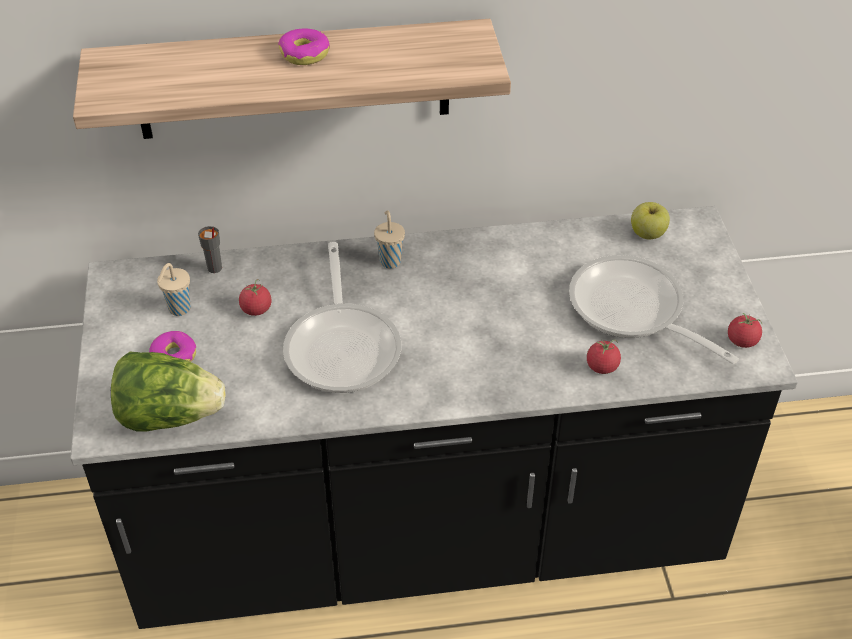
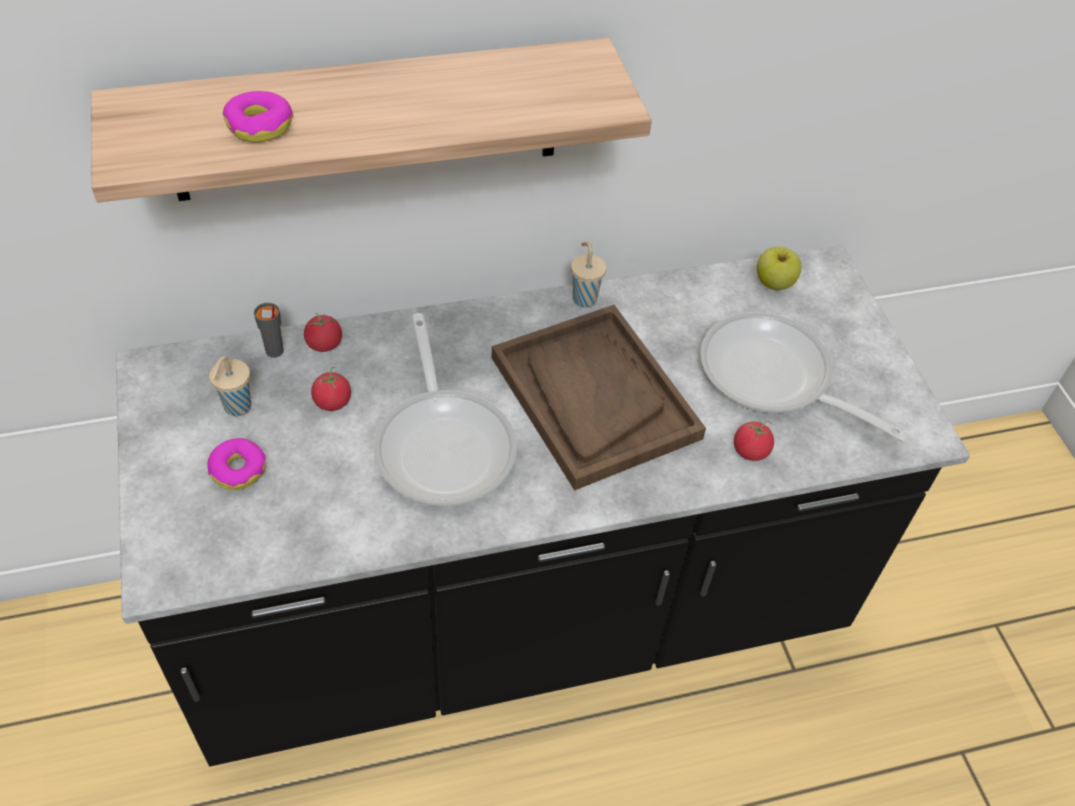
camera: 10 degrees left, 5 degrees up
(170, 415) = (243, 550): lettuce -> none
(305, 54) = (387, 90): donut -> donut (260, 126)
(390, 260) = (484, 330): beige cup -> beige cup (584, 298)
(474, 317) = (593, 397): none -> brown tray
(742, 341) = (901, 409): tomato -> tomato (324, 344)

